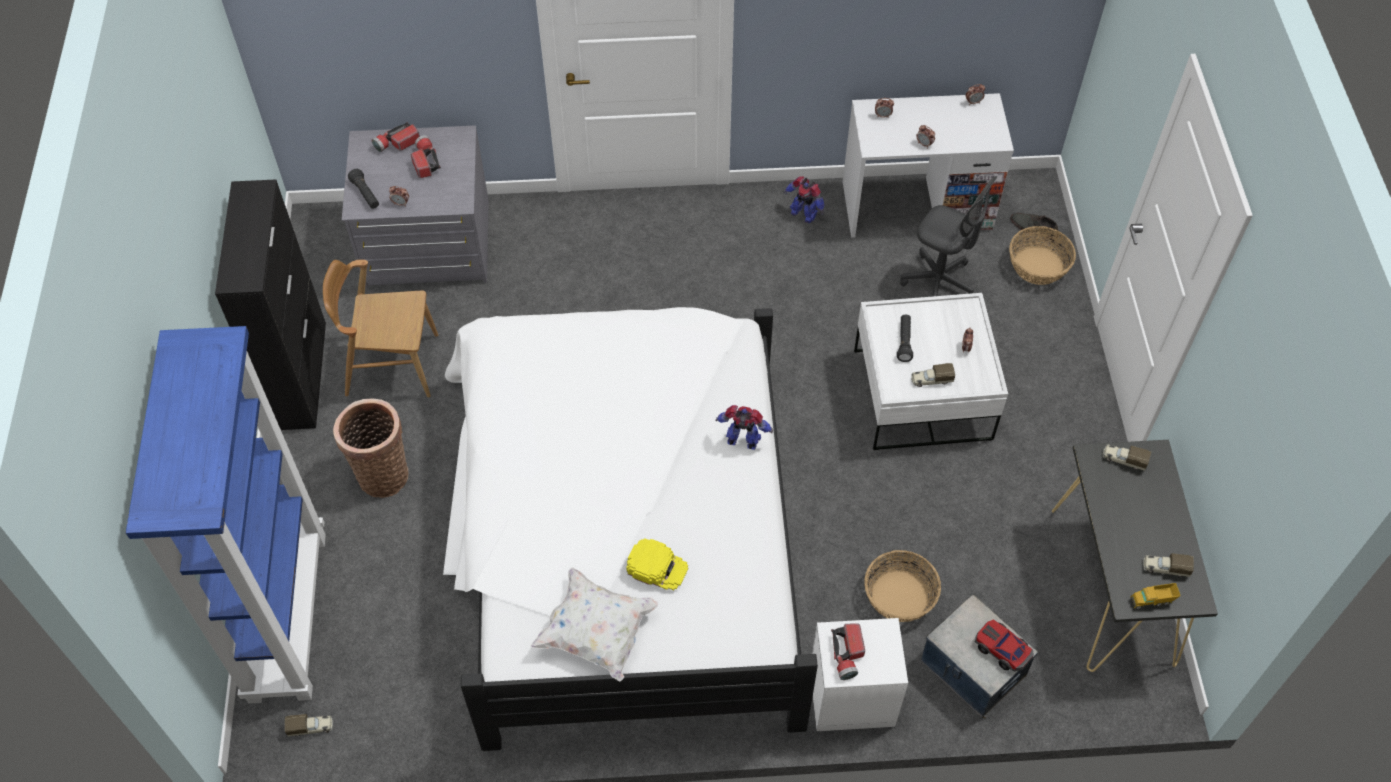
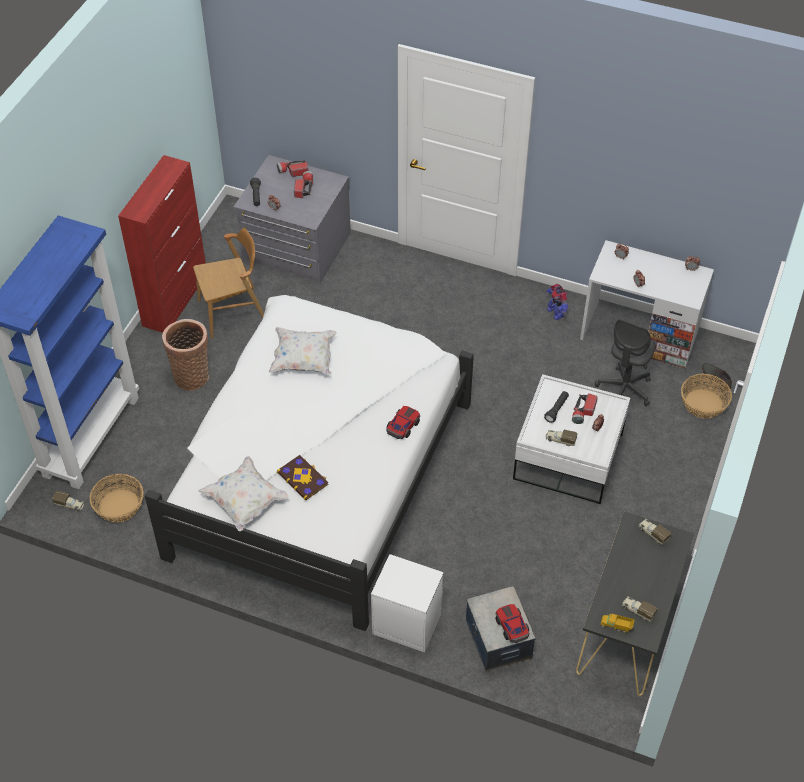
camera: 25 degrees right, 5 degrees down
(301, 374) = (175, 299): black cabinet -> red cabinet
(391, 364) = (233, 313): brown chair -> brown chair turned 135 degrees clockwise
(563, 401) = (303, 360): none -> white pillow
(657, 567) = (303, 478): yellow cap -> book
(743, 441) = (402, 426): toy robot -> toy car
(847, 655) = (397, 580): flashlight -> flashlight (583, 412)
(899, 596) = (475, 576): basket -> basket (119, 506)
(939, 282) = (624, 390): grey office chair -> grey office chair turned 60 degrees clockwise

